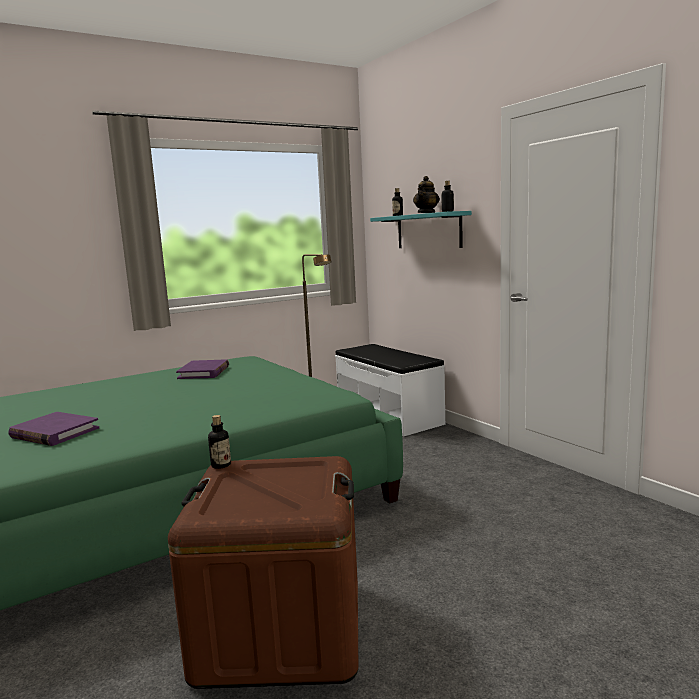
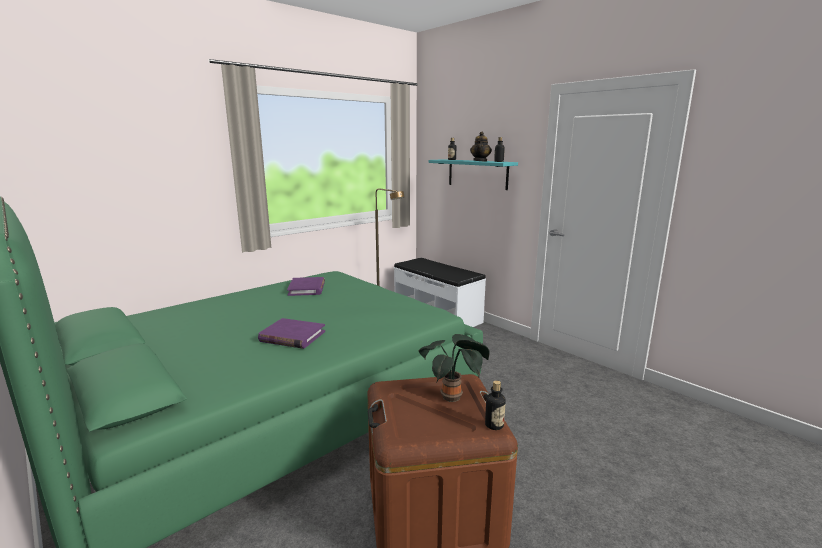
camera: 10 degrees left, 5 degrees up
(54, 433) = (214, 355): purple book -> purple book (292, 336)
(221, 465) = (383, 386): bottle -> bottle (494, 425)
(299, 478) = (453, 397): none -> potted plant

